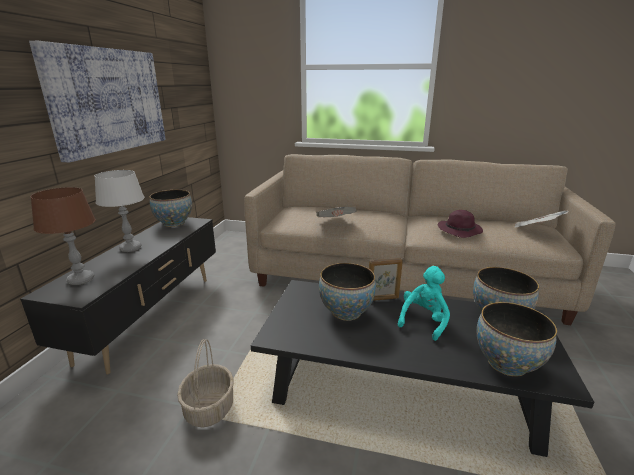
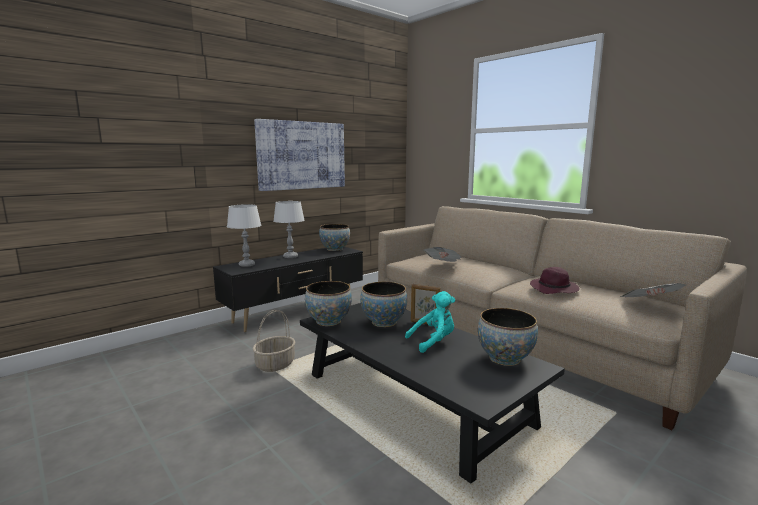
camera: 35 degrees right, 10 degrees down
(81, 280) = (247, 265): brown table lamp -> grey table lamp
(507, 363) = (455, 380): bowl -> bowl (329, 321)

